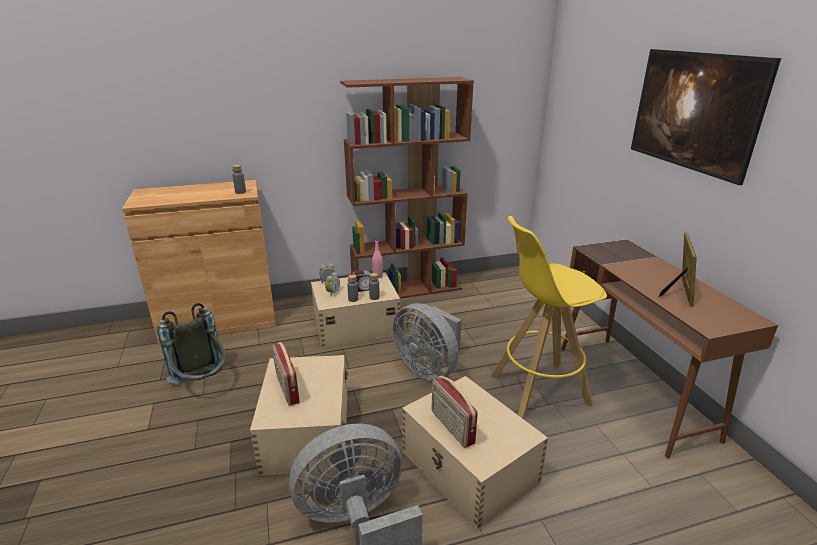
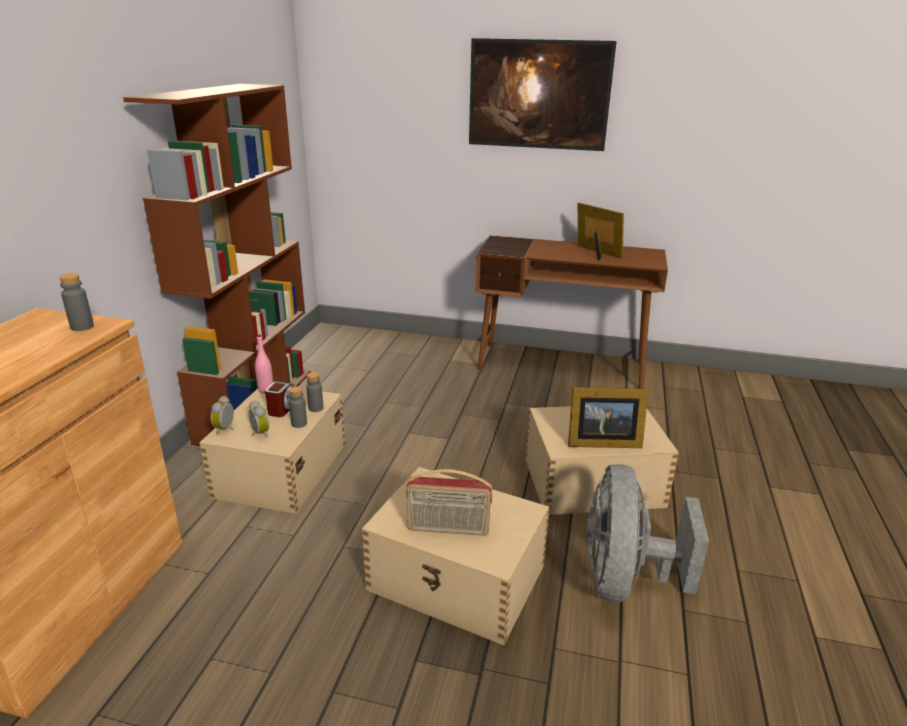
camera: 60 degrees left, 0 degrees up
(203, 384) = (242, 668): grey backpack -> none
(428, 368) = (429, 449): grey fan -> none
(451, 427) = (600, 441): radio -> picture frame
(538, 389) = (522, 404): yellow stool -> none

